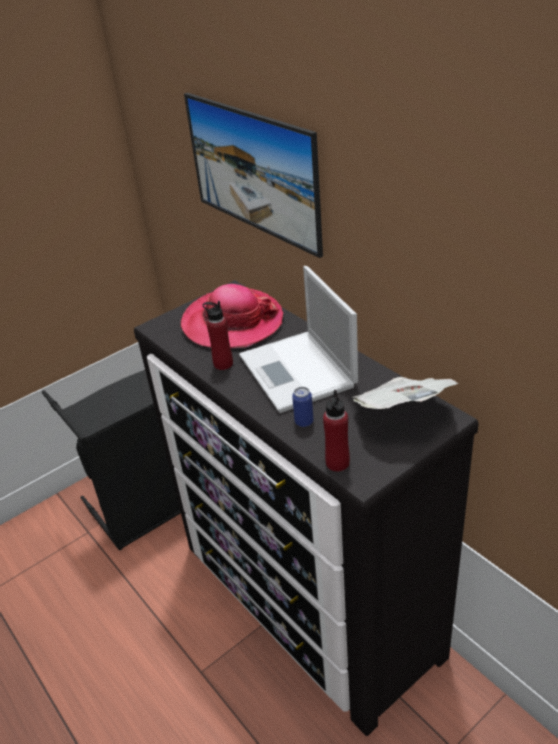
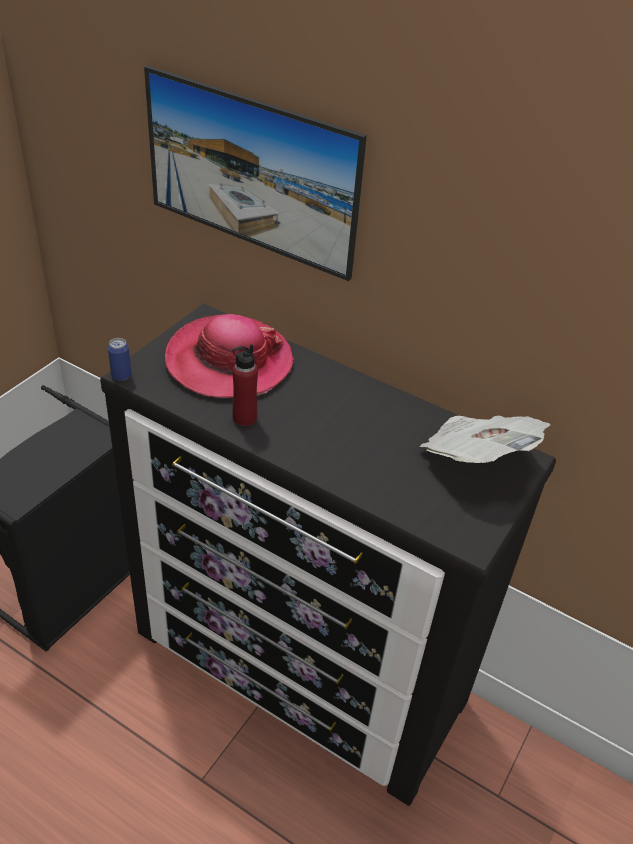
camera: 25 degrees left, 5 degrees up
(298, 372) = (340, 420): laptop -> none
(304, 422) = (376, 482): can -> can (121, 375)
(337, 463) = (436, 528): red bottle -> none

